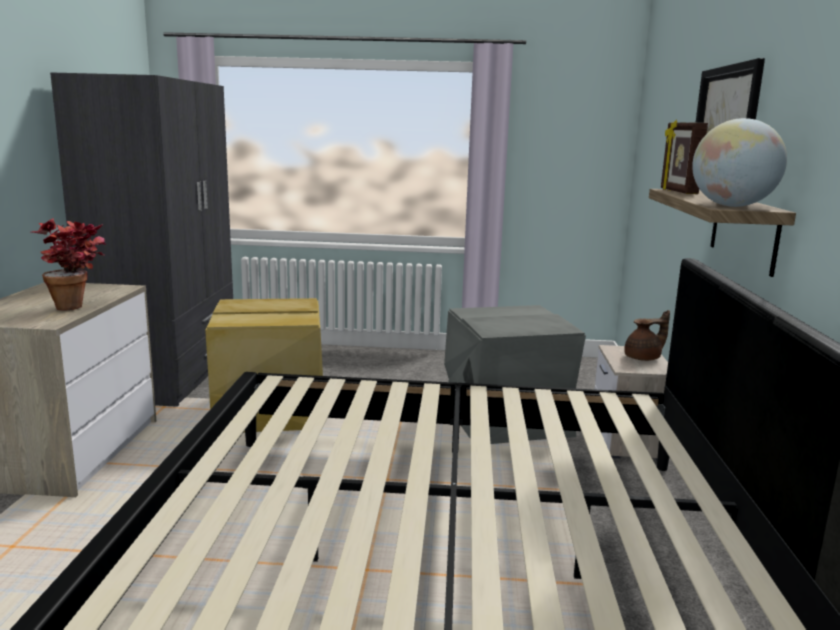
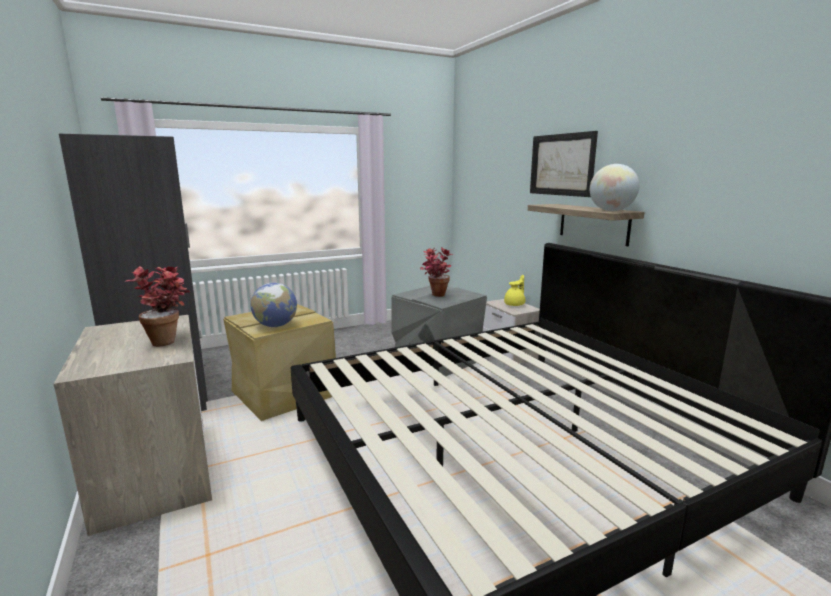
camera: 30 degrees left, 0 degrees up
(249, 318) = (275, 326): none -> globe
(500, 320) = (435, 296): none -> potted plant
(644, 358) = (515, 304): brown teapot -> yellow teapot
(677, 192) = (550, 205): picture frame -> none

